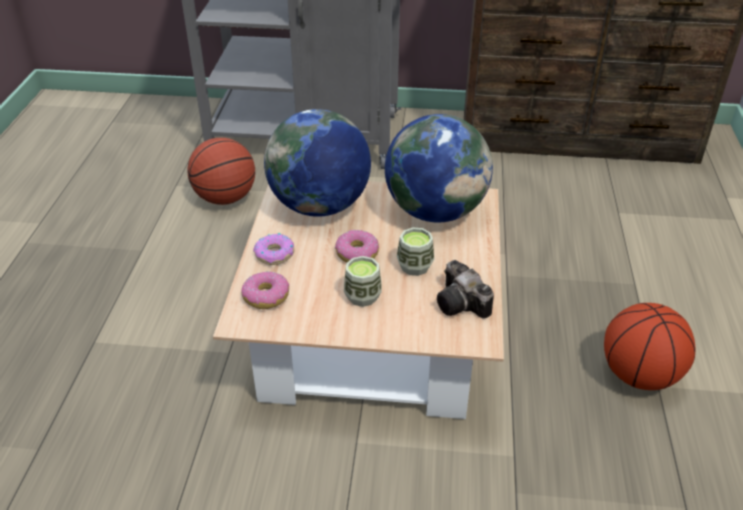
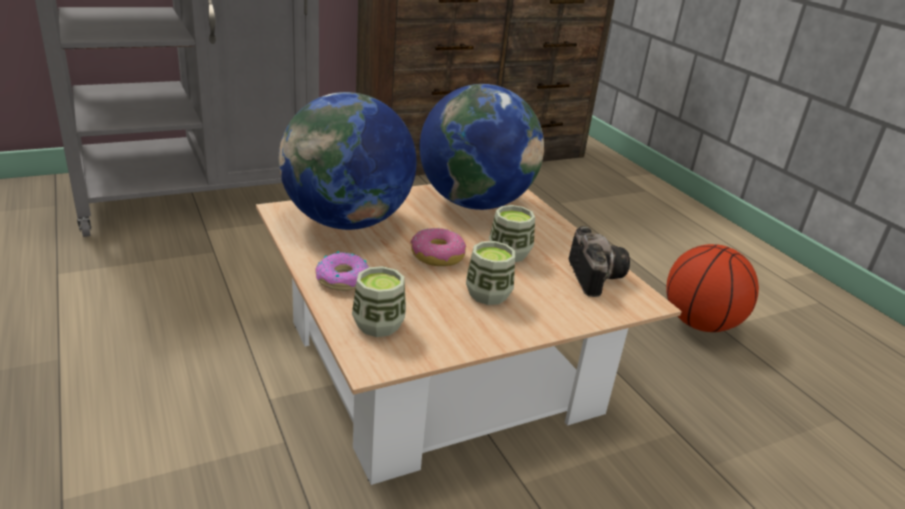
camera: 35 degrees left, 10 degrees down
(225, 198) = (142, 273): basketball -> none
(266, 296) = (378, 324): donut -> cup
(463, 305) = (593, 275): camera -> camera turned 120 degrees counterclockwise

